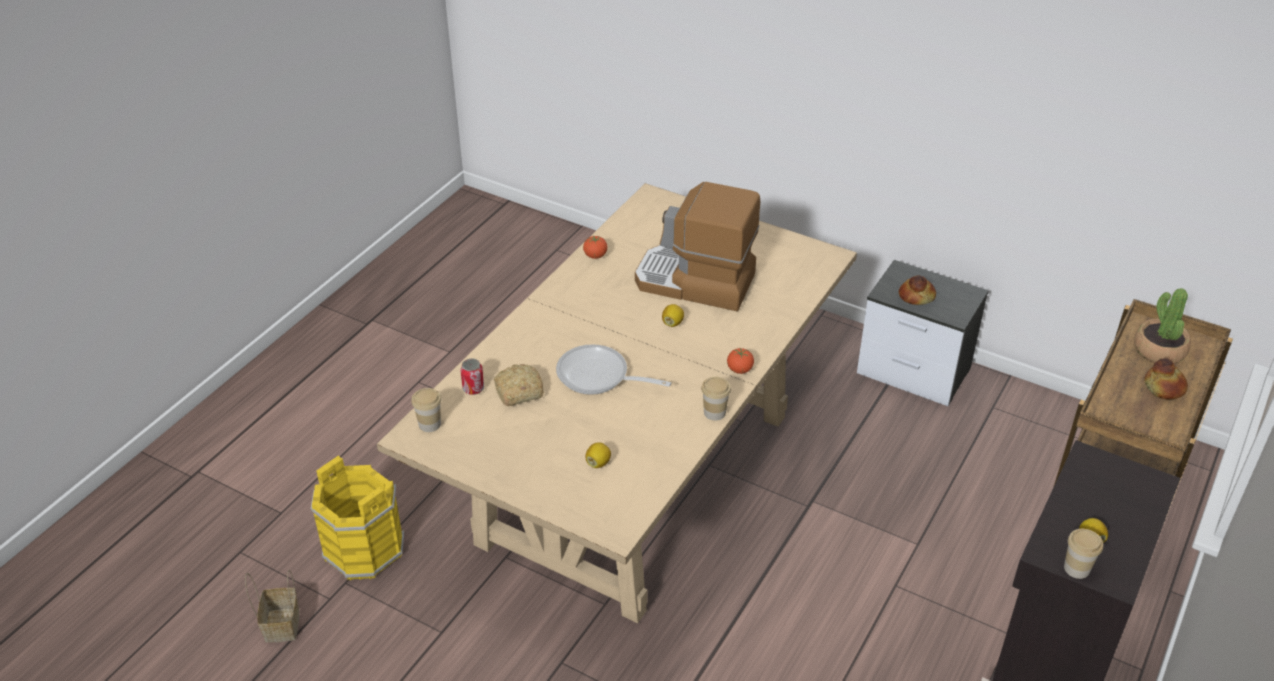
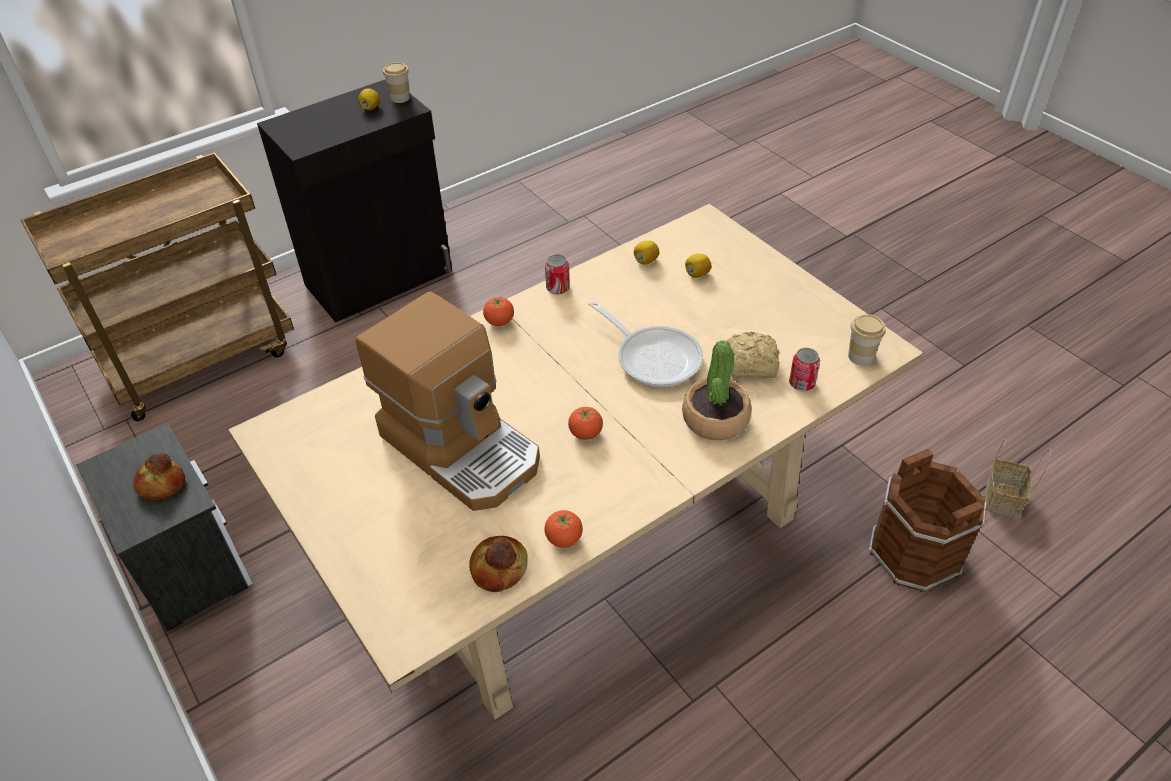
camera: 155 degrees left, 5 degrees up
(364, 548) = (914, 554): yellow bucket -> brown bucket
(618, 312) = (585, 433): none -> tomato
(672, 323) = (530, 398): lemon -> lemon (646, 261)
(714, 413) = (558, 288): cup -> can
(1159, 350) = (96, 239): potted plant -> potted plant (715, 419)
(1164, 387) = (143, 211): bread -> bread (498, 568)

